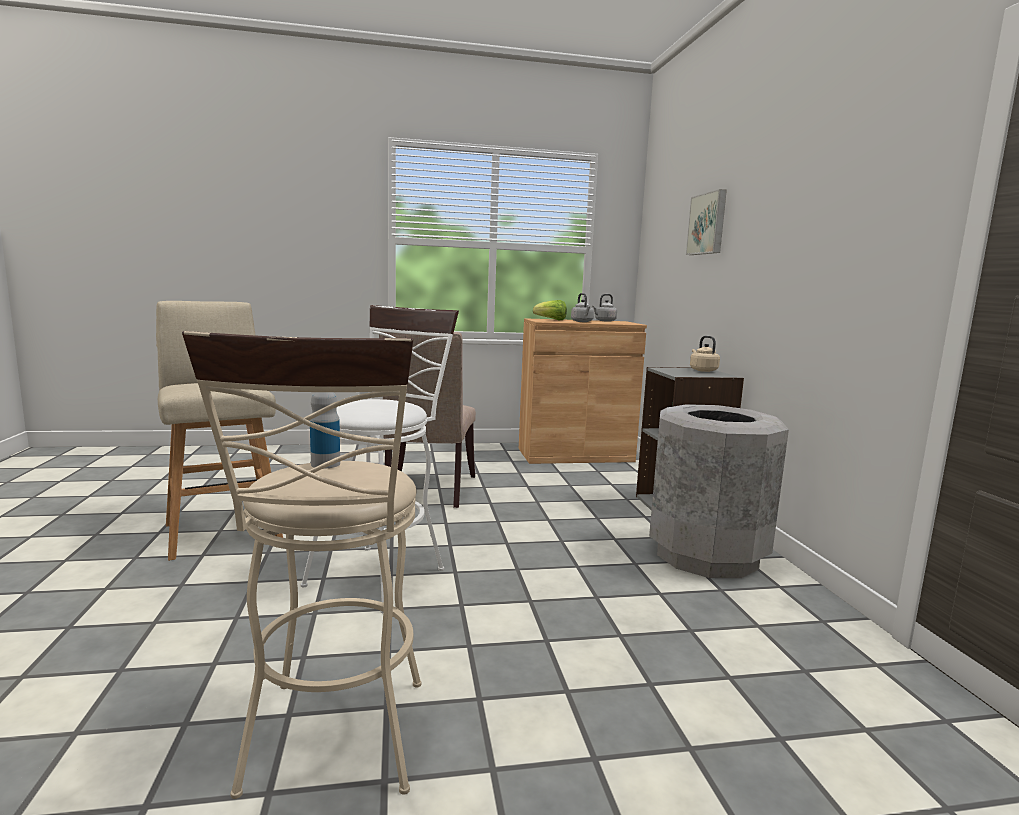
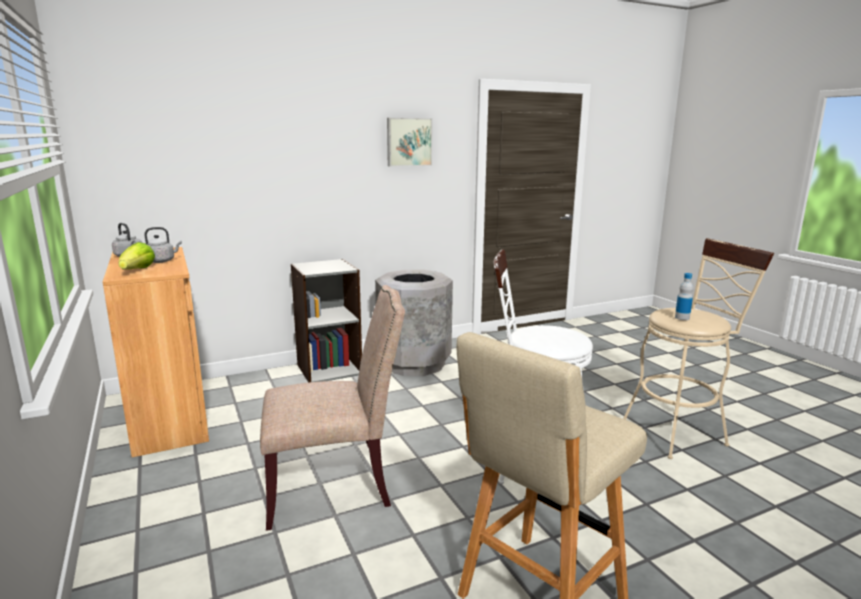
camera: 105 degrees left, 5 degrees up
(702, 370) = (311, 264): beige kettle -> none
(708, 224) = (252, 143): picture -> picture (408, 142)

